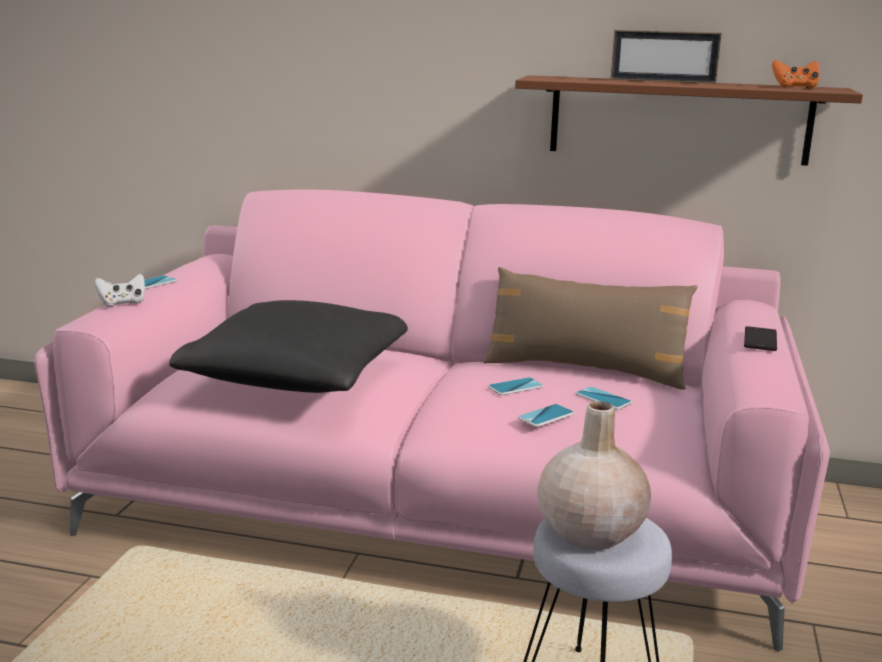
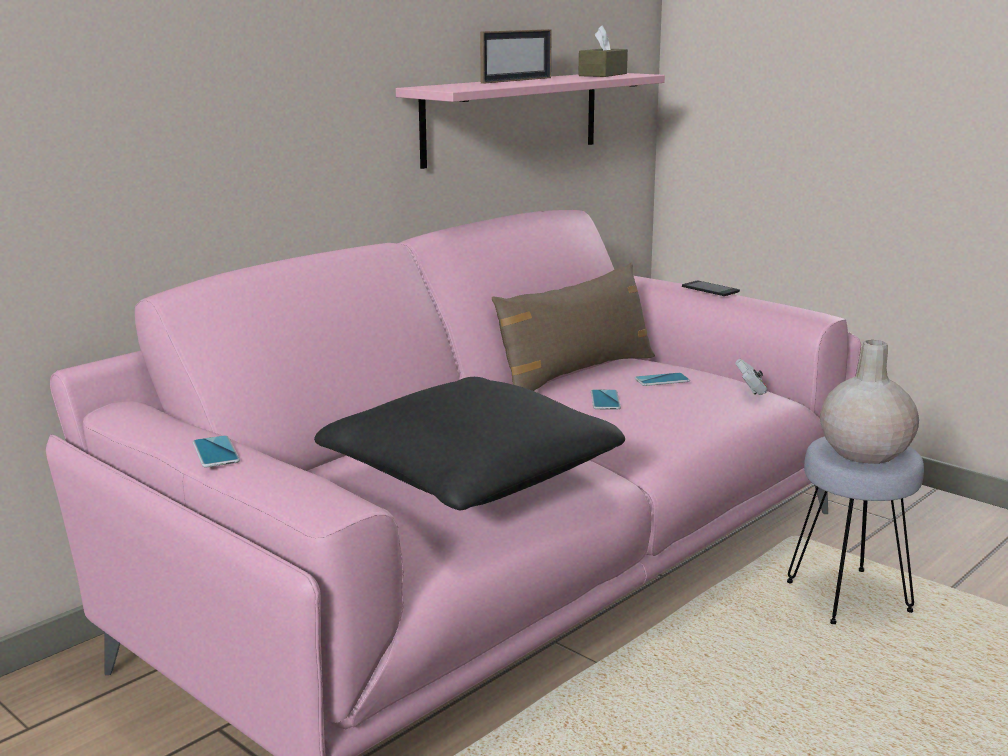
camera: 60 degrees left, 0 degrees up
(122, 303) = (291, 476): white game controller -> white game controller (750, 390)
(546, 416) = (681, 405): phone -> none
(679, 120) = (512, 117): brown shelf -> pink shelf
(795, 87) = (603, 75): orange game controller -> brown tissue box

